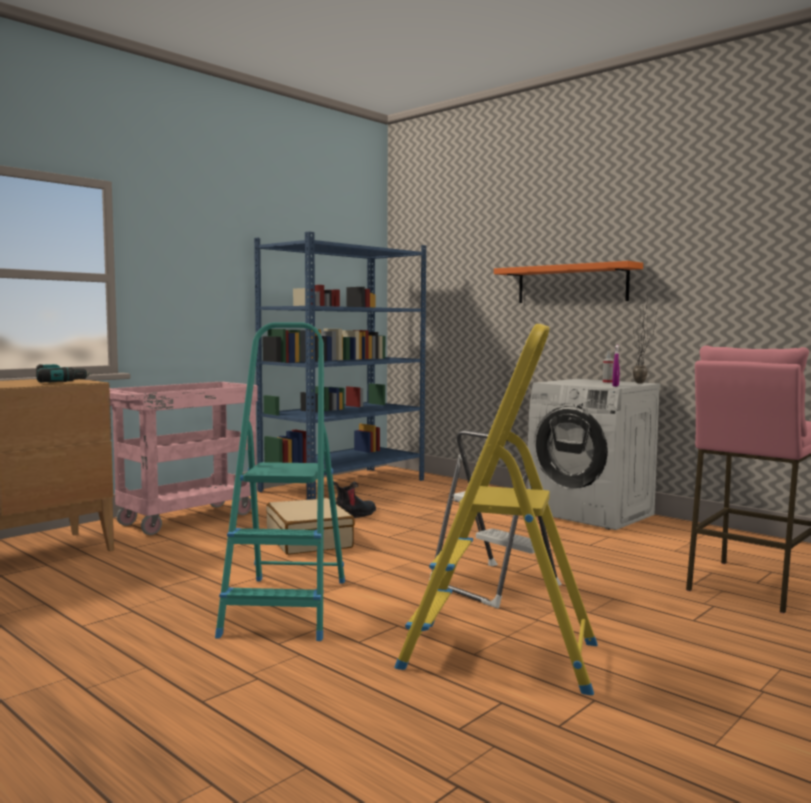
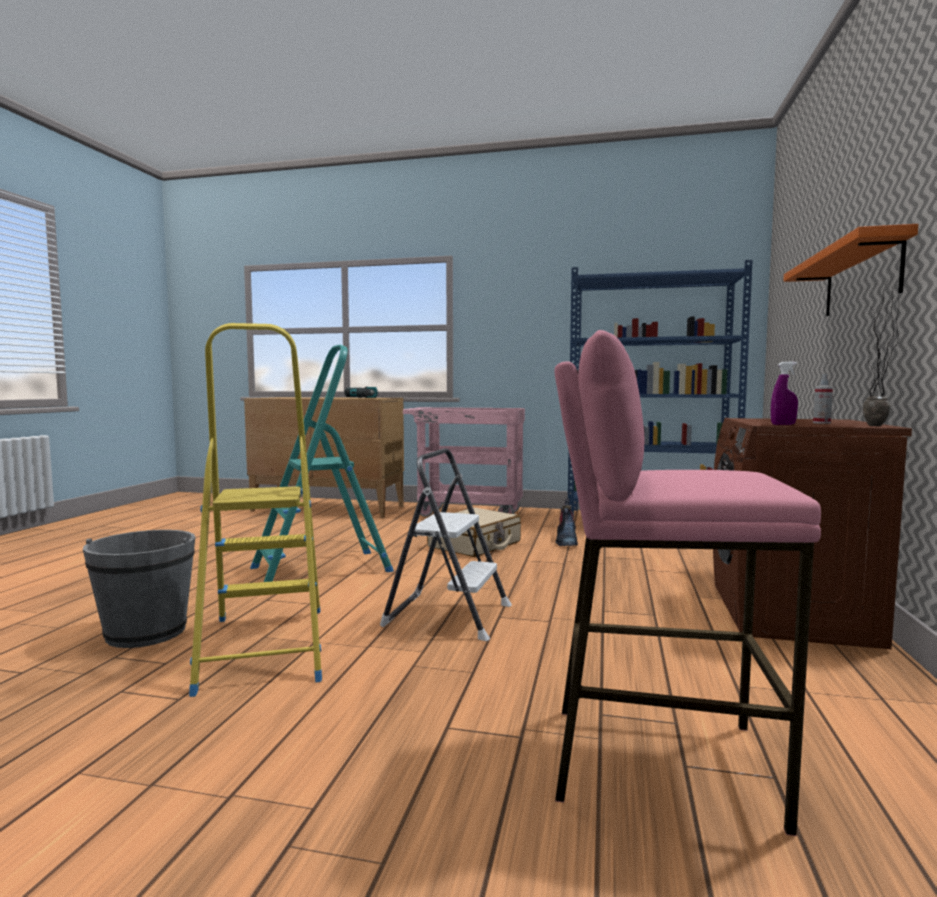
camera: 60 degrees right, 0 degrees up
(355, 515) = (566, 541): boot -> boot turned 90 degrees clockwise
(396, 709) = (146, 632): none -> grey bucket
(591, 516) = (790, 617): white washing machine -> brown washing machine

